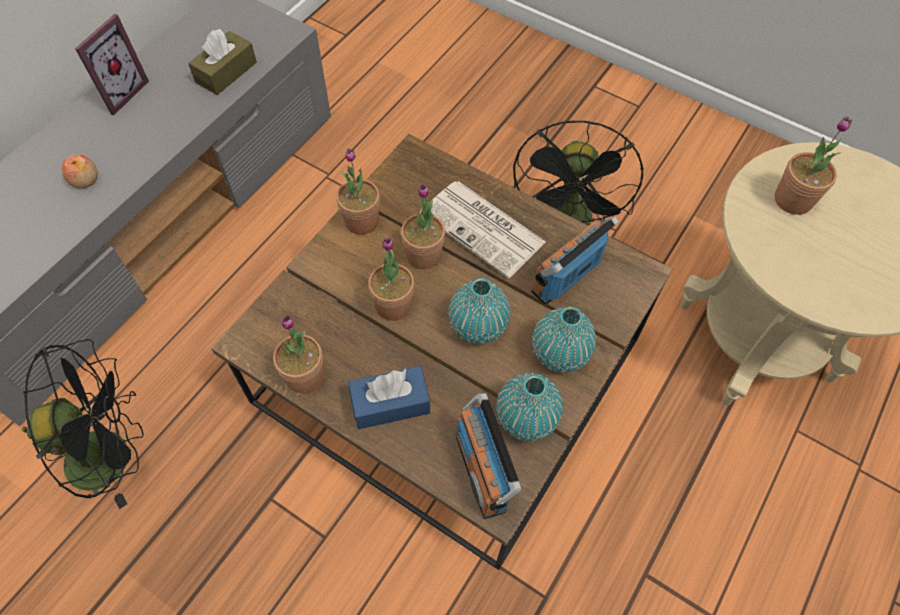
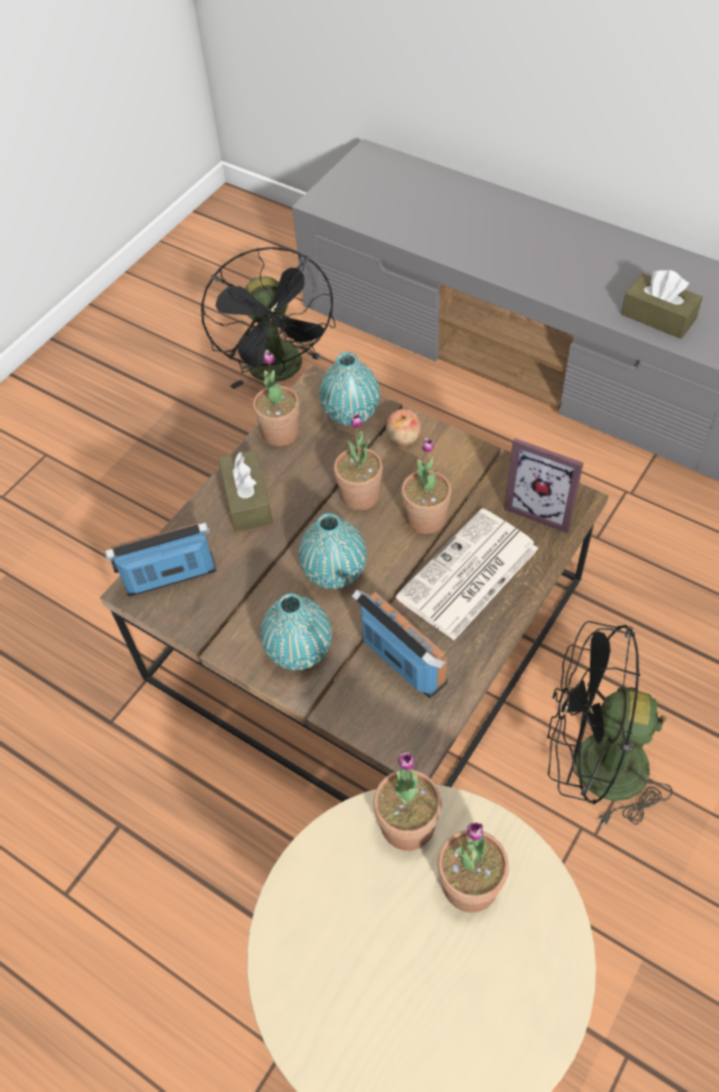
camera: 95 degrees right, 5 degrees down
(85, 180) = (488, 243): apple -> apple (403, 437)
(119, 92) = (608, 243): picture frame -> picture frame (542, 507)
(361, 221) = (468, 460): potted plant -> potted plant (408, 825)
(390, 403) = (247, 500): blue tissue box -> brown tissue box
(526, 418) = (223, 615): turquoise vase -> turquoise vase (351, 412)

